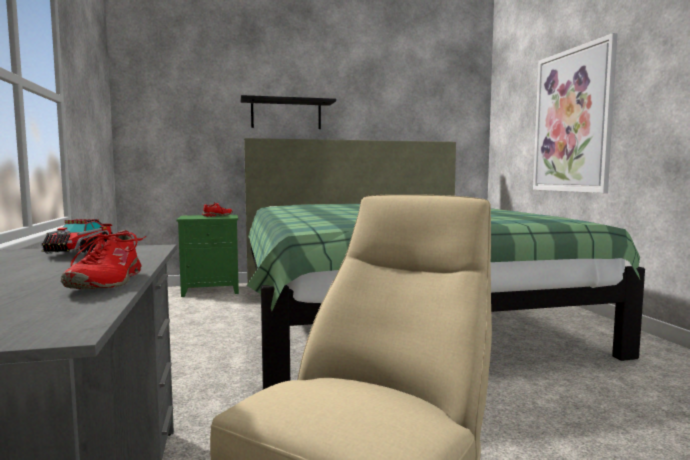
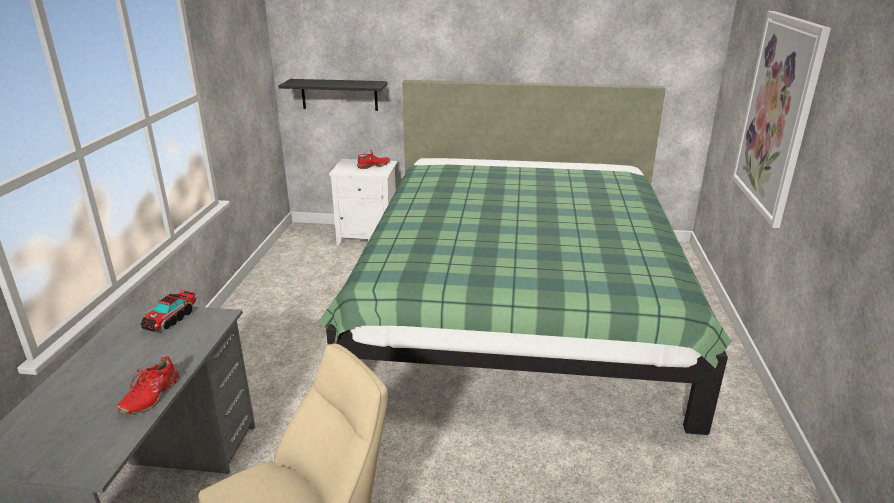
camera: 20 degrees right, 20 degrees up
(212, 290) = (369, 237): green nightstand -> white nightstand
(286, 115) = (452, 50): black shelf -> black shelf (339, 94)

